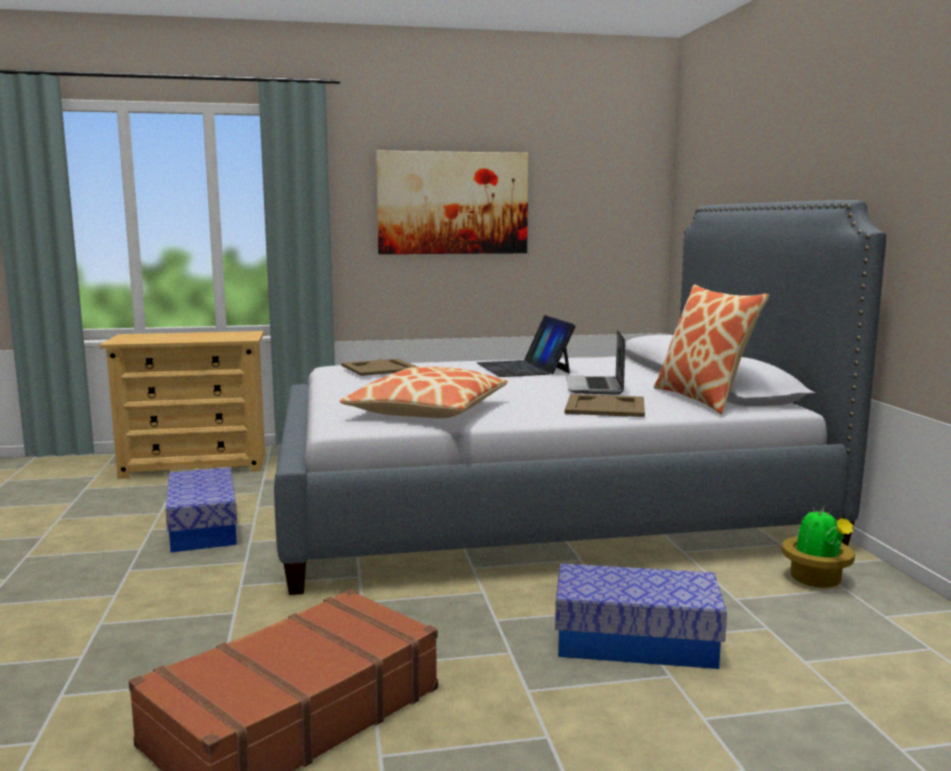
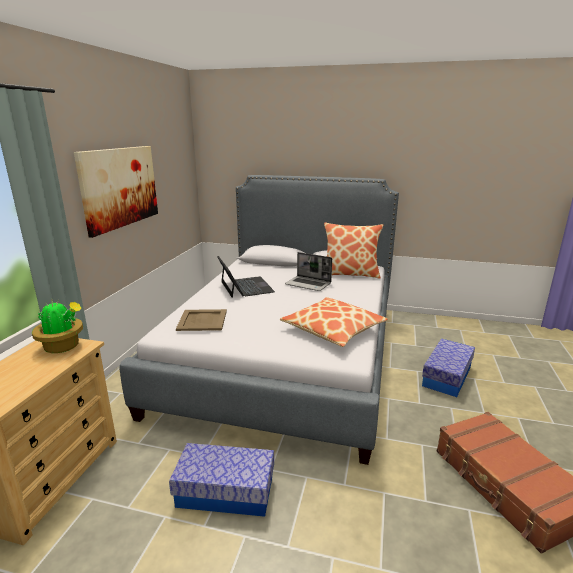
camera: 65 degrees left, 10 degrees up
(523, 368) = (245, 287): laptop -> laptop turned 120 degrees counterclockwise
(604, 407) = (352, 292): beige tray -> none
(816, 580) = (406, 326): potted plant -> potted plant (63, 347)

